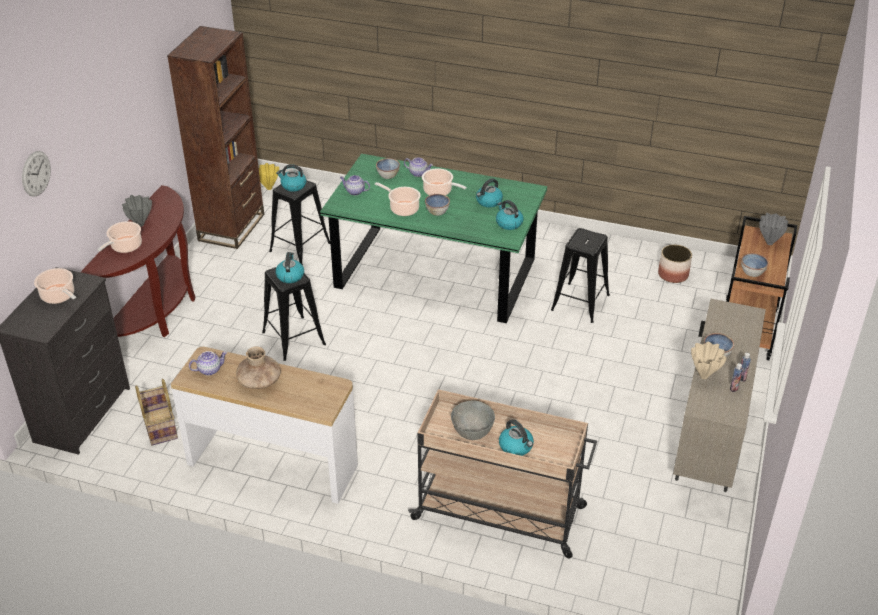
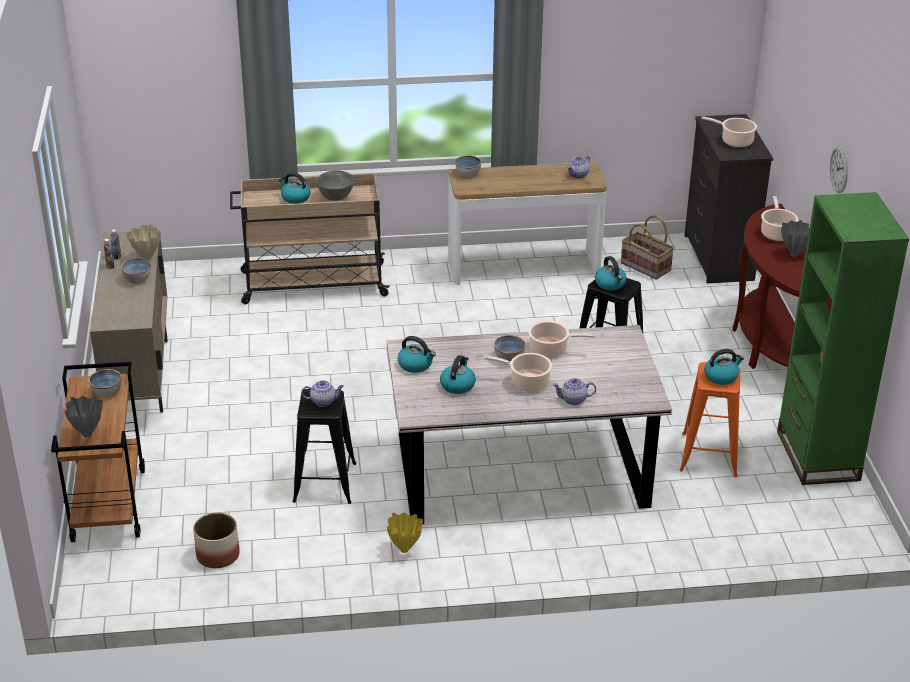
camera: 155 degrees right, 5 degrees down
(36, 173) = (797, 76): wall clock -> wall clock (839, 169)
(231, 227) = (817, 456): brown bookcase -> green bookcase
(259, 381) = (530, 178): brown vase -> none
(269, 188) = (844, 526): yellow vase -> yellow vase (404, 550)
(300, 247) = (709, 455): black stool -> orange stool
(354, 191) = (625, 356): teapot -> teapot (323, 401)
(388, 175) = (608, 387): bowl -> bowl (468, 174)
(435, 273) = (521, 469): green dining table -> grey dining table

